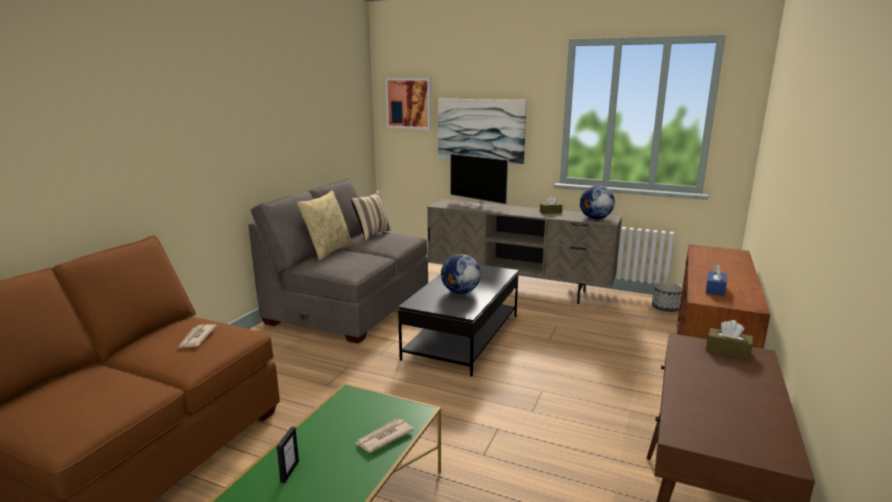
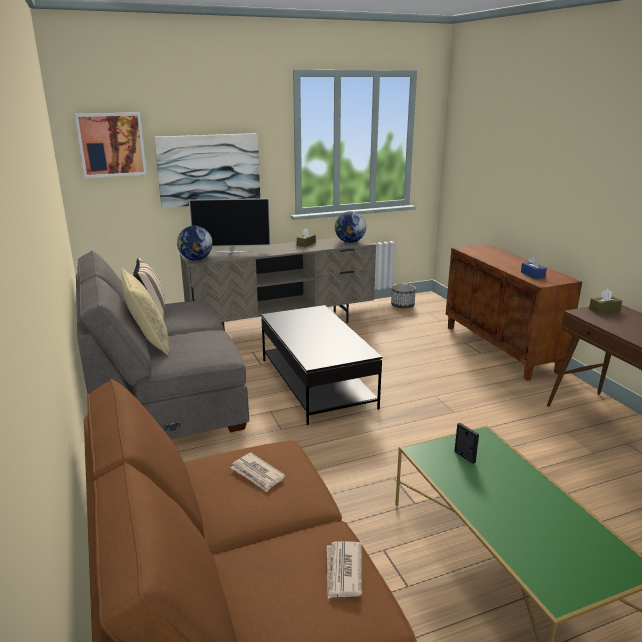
camera: 45 degrees left, 5 degrees up
(289, 471) = (506, 519): picture frame -> picture frame (464, 457)
(383, 437) = (502, 462): newspaper -> newspaper (343, 571)
(460, 292) = (325, 339): globe -> globe (196, 259)

